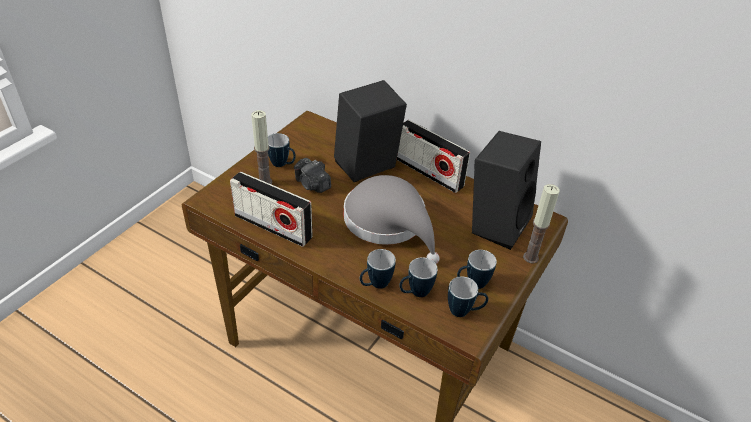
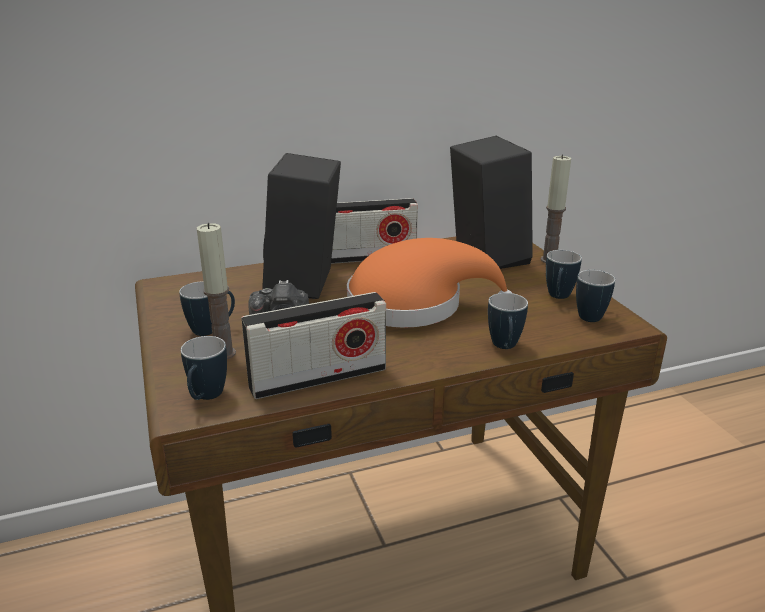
camera: 50 degrees left, 15 degrees down
(389, 223) = (414, 304): grey hat -> orange hat
(415, 293) = (541, 330): mug -> mug (206, 398)

